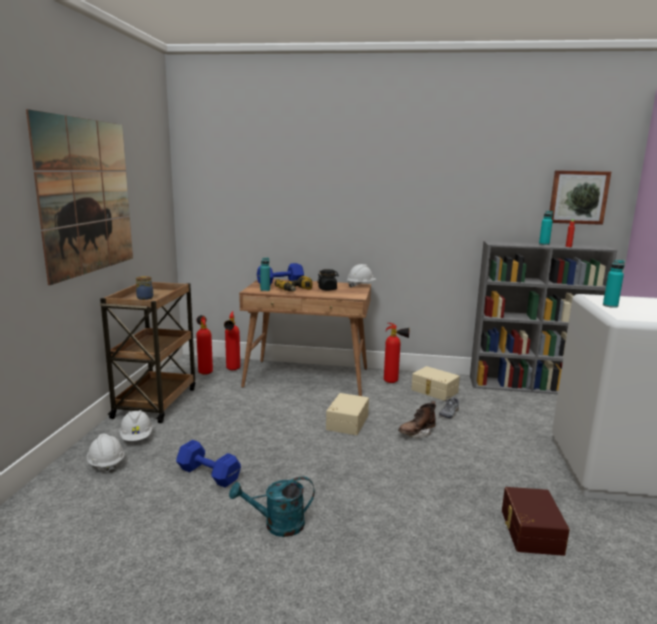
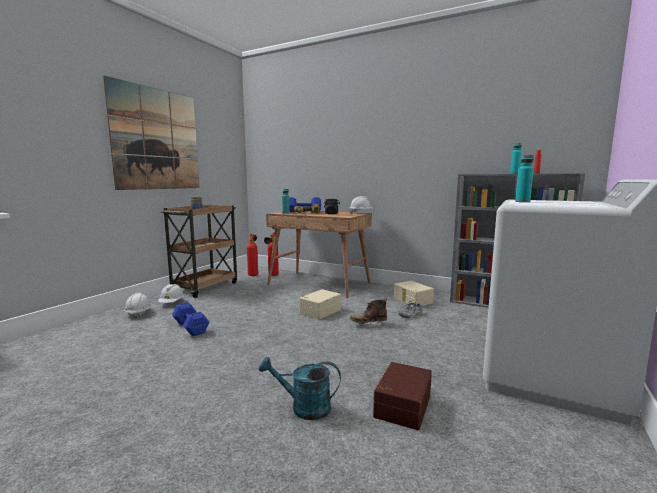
camera: 20 degrees right, 5 degrees down
(277, 525) = (200, 363): turquoise watering can -> turquoise watering can (303, 408)
(394, 382) = (384, 292): fire extinguisher -> none
(578, 197) = (550, 130): picture -> none

